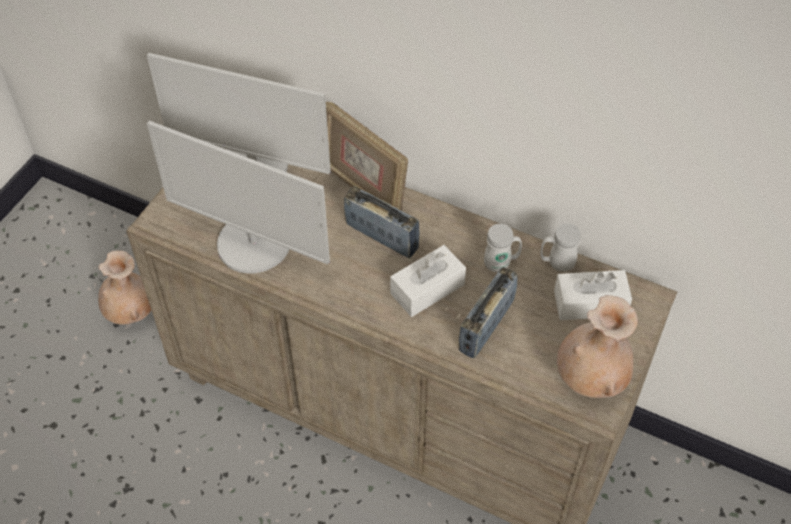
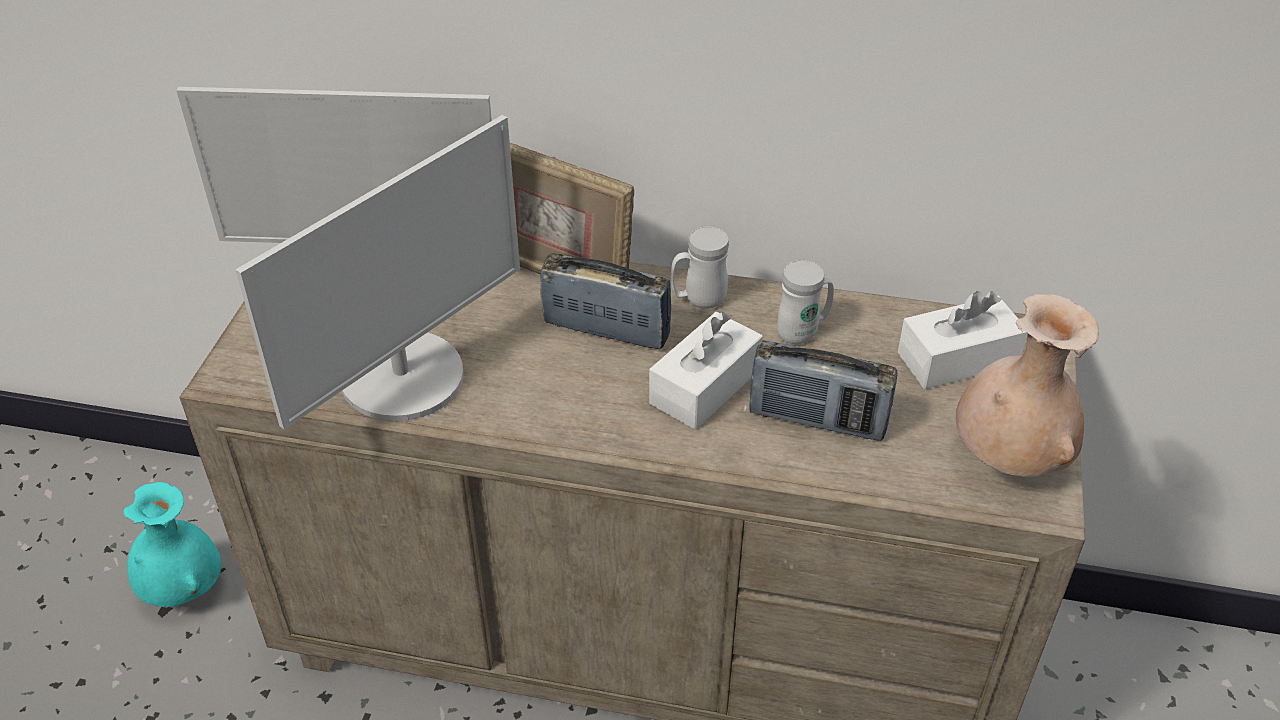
camera: 15 degrees left, 10 degrees down
(131, 313) = (184, 590): beige vase -> turquoise vase
(254, 244) = (404, 377): monitor -> monitor turned 60 degrees counterclockwise
(486, 326) = (817, 420): radio -> radio turned 90 degrees counterclockwise
(556, 264) = (884, 317): white mug -> white mug (698, 300)

